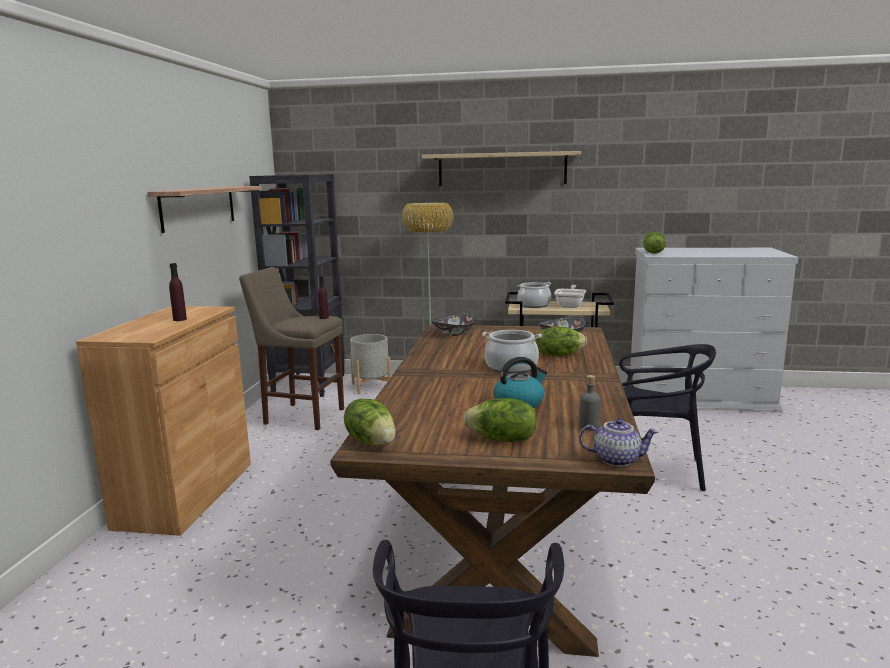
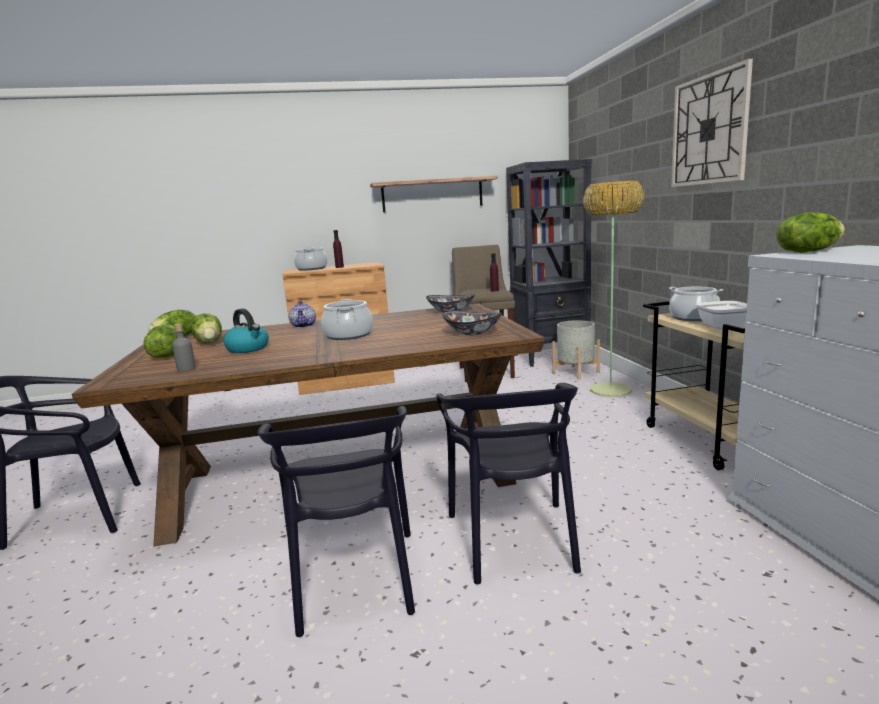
camera: 70 degrees right, 0 degrees up
(141, 329) = (311, 269): none -> cooking pot
(502, 169) = (709, 130): beige shelf -> wall clock
(559, 355) = (399, 340): lettuce -> lettuce (210, 342)
(617, 459) = (110, 382): teapot -> teapot (304, 326)
(689, 534) = (353, 578): none -> black chair

